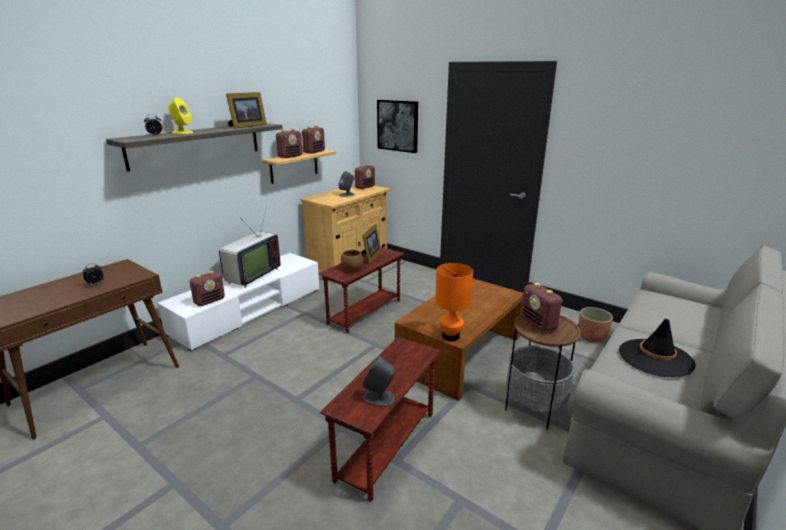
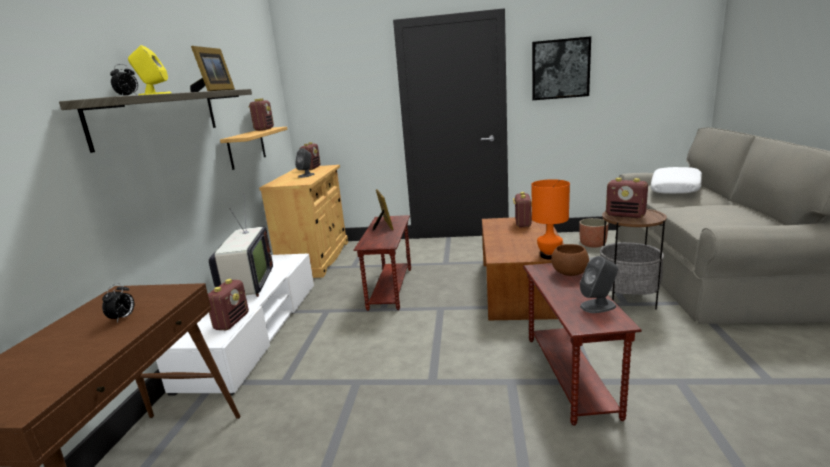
camera: 30 degrees left, 5 degrees down
(290, 156) = (249, 133): radio -> radio (522, 224)
(352, 269) = (383, 237): brown bowl -> brown bowl (569, 273)
(398, 125) = (339, 94): picture -> picture (560, 69)
(655, 358) = (717, 213): black hat -> none
(680, 311) = (676, 189): none -> white pillow

